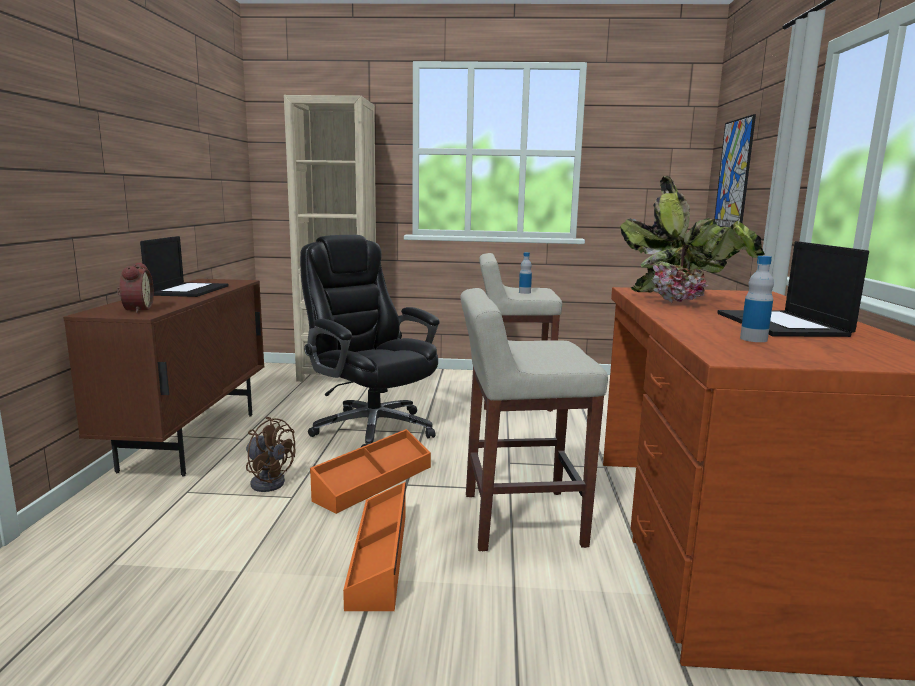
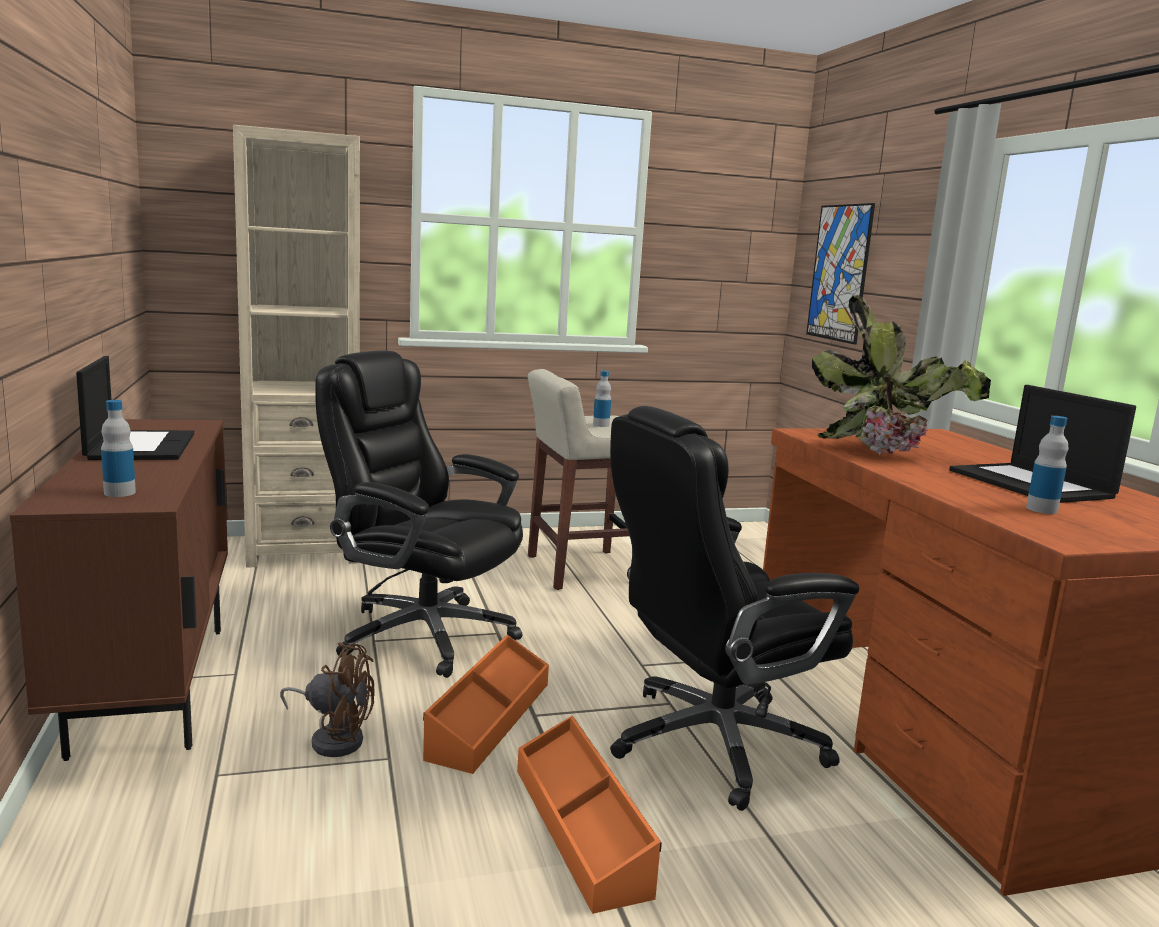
camera: 20 degrees left, 0 degrees up
(136, 310) = (119, 493): alarm clock -> bottle
(520, 519) = (711, 743): beige stool -> black office chair

